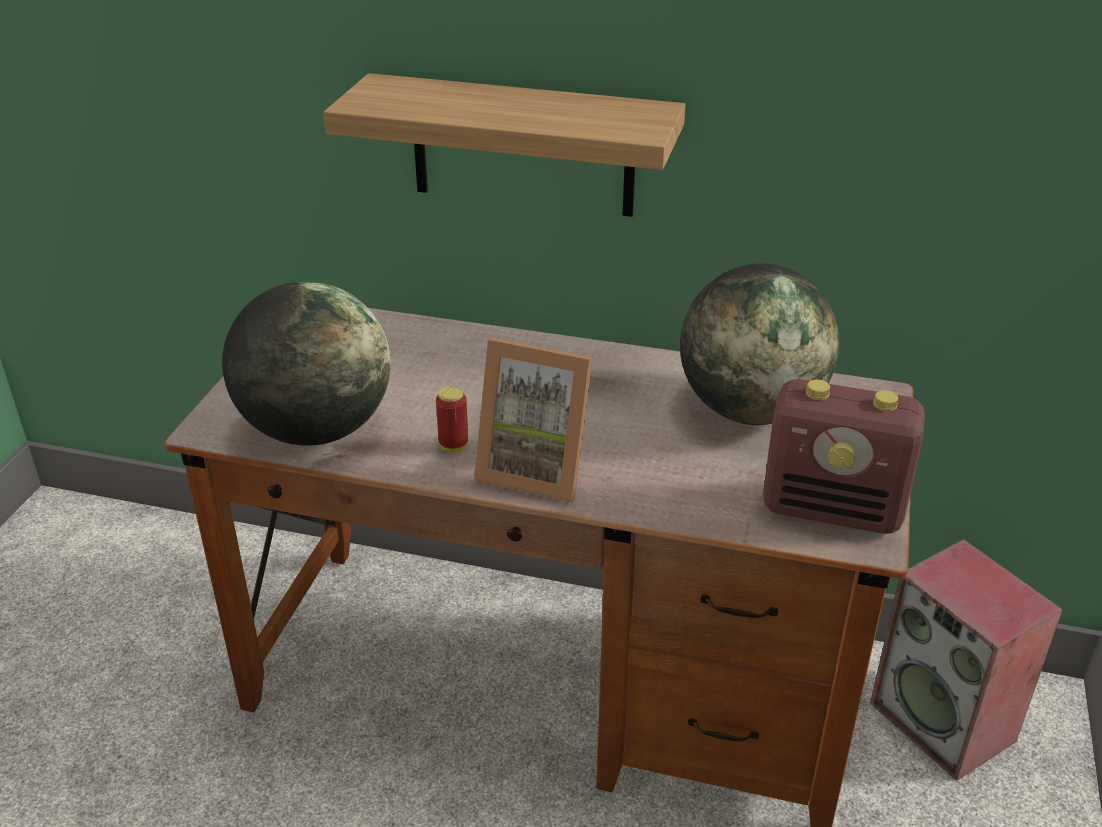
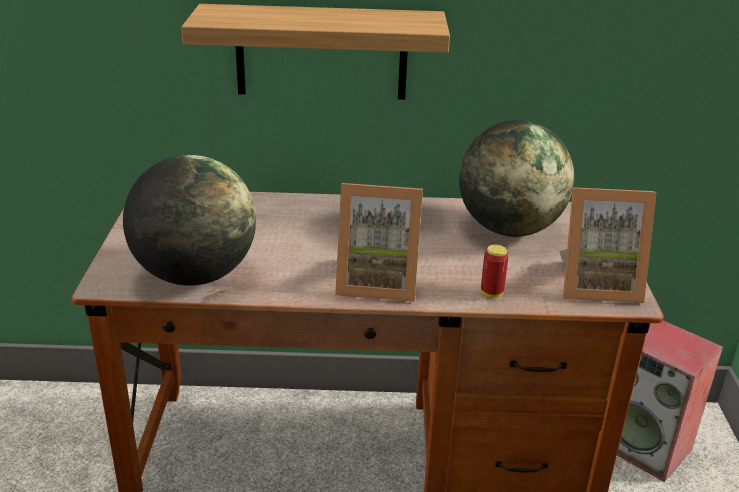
camera: 15 degrees left, 5 degrees down
(453, 445) = (307, 274): can -> can (491, 293)
(833, 510) = (597, 285): radio -> picture frame

